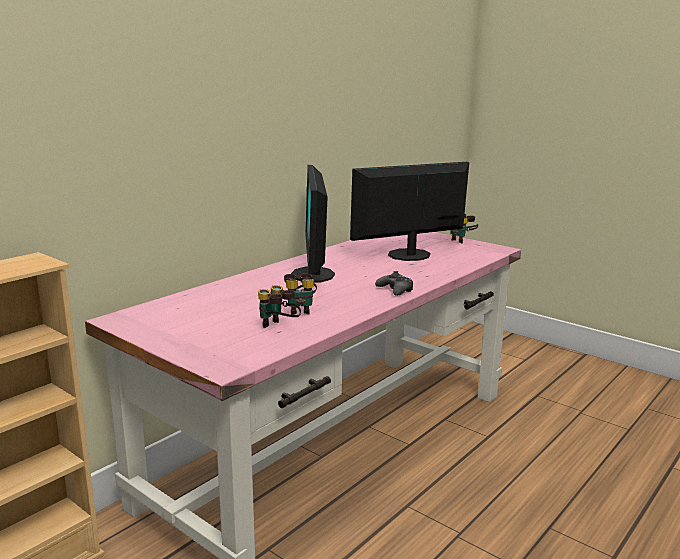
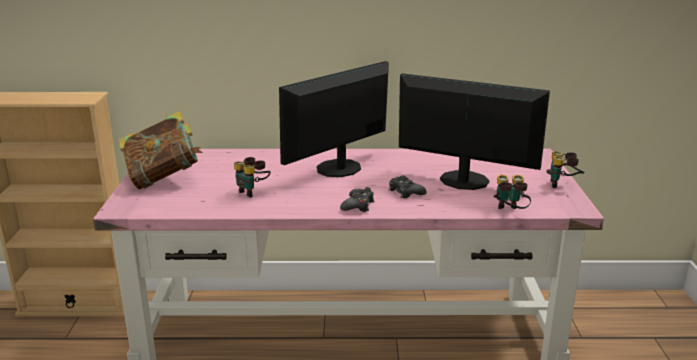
camera: 50 degrees right, 5 degrees up
(189, 332) = (163, 178): none -> book
(278, 328) = (209, 198): binoculars -> binoculars (509, 213)
(398, 272) = (405, 192): none -> black game controller

